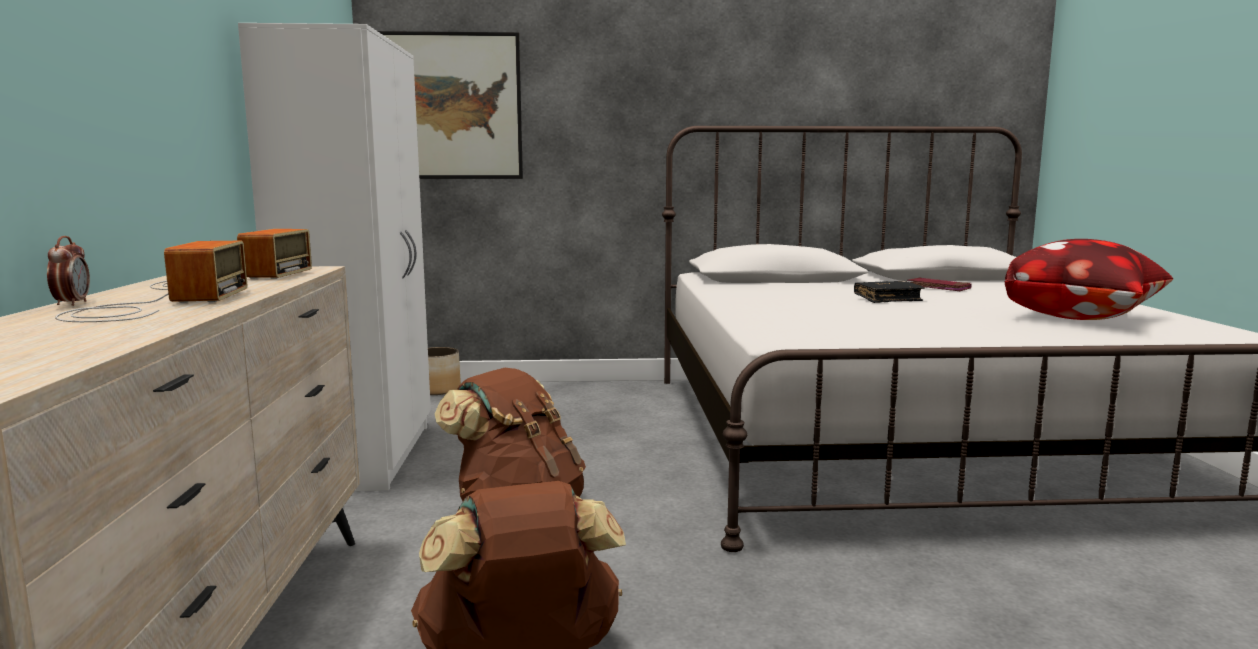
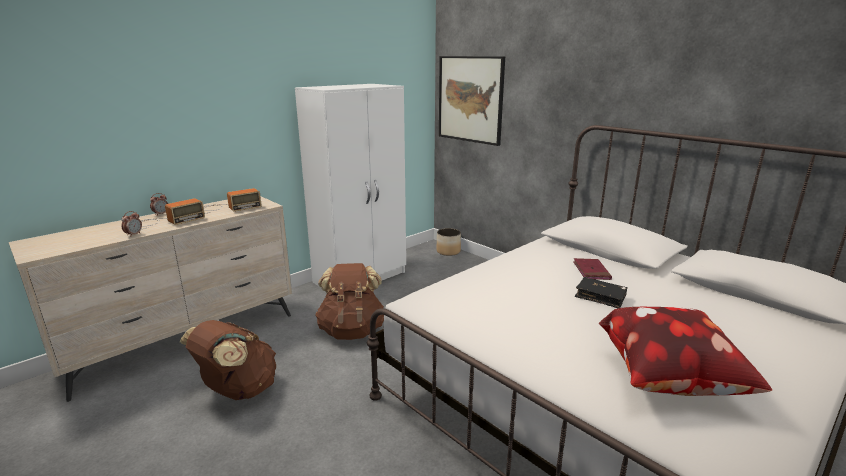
camera: 50 degrees right, 10 degrees up
(164, 323) = (134, 234): none -> alarm clock
(938, 288) = (691, 301): red book -> red book (591, 271)

